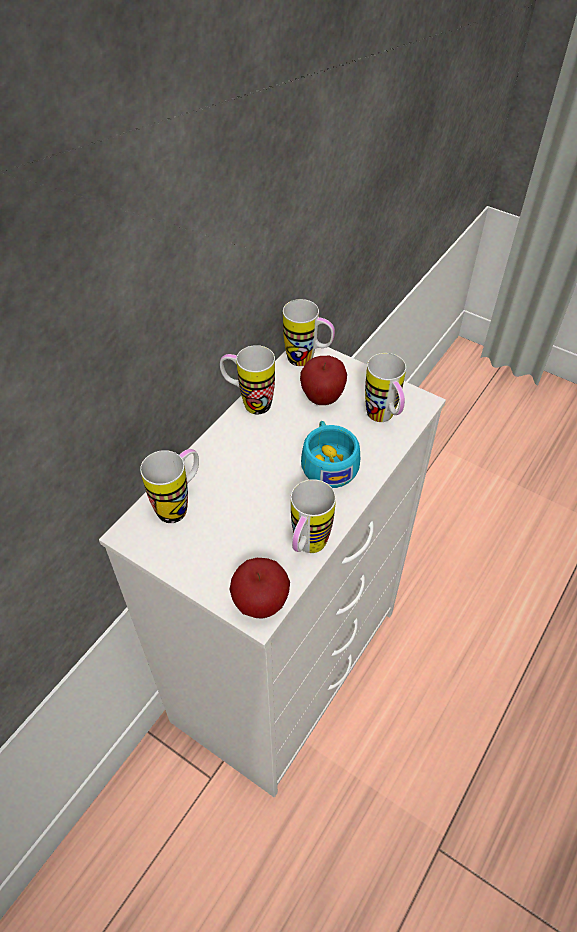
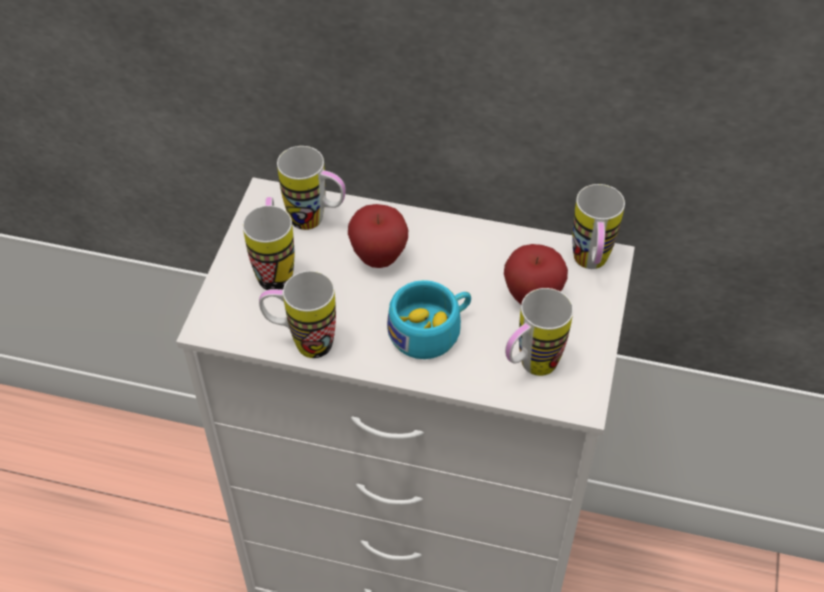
camera: 70 degrees right, 0 degrees up
(249, 403) = (487, 231): mug -> mug (275, 269)
(260, 604) = (219, 324): apple -> apple (379, 257)

